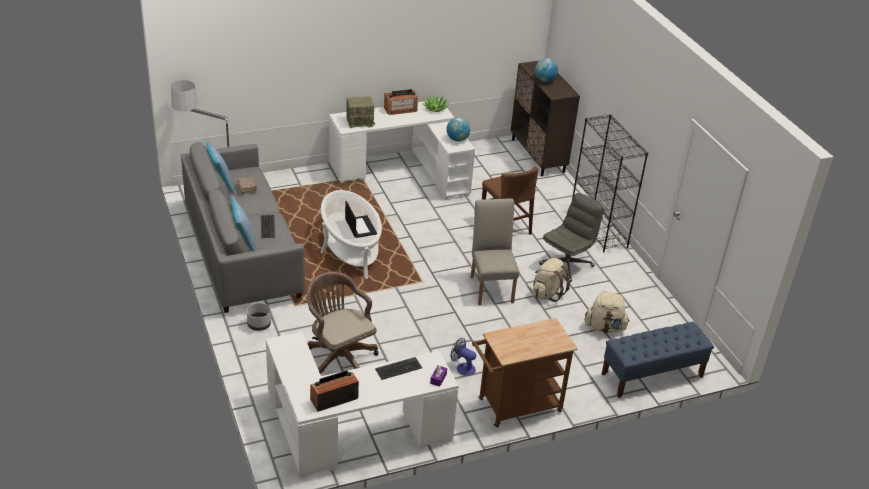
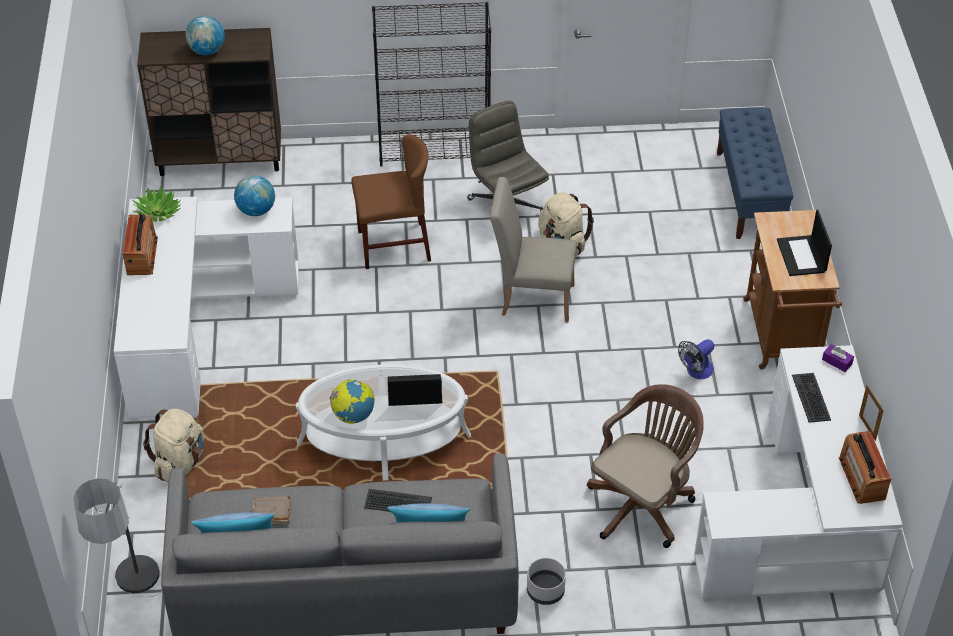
camera: 70 degrees left, 10 degrees up
(333, 209) = (353, 415): none -> globe
(339, 356) = (643, 503): brown office chair -> brown office chair turned 150 degrees clockwise
(360, 122) = (159, 315): radio -> none
(381, 398) = (867, 428): none -> picture frame
(524, 344) = (802, 256): none -> laptop
(604, 327) = (648, 208): beige backpack -> beige backpack (180, 462)

